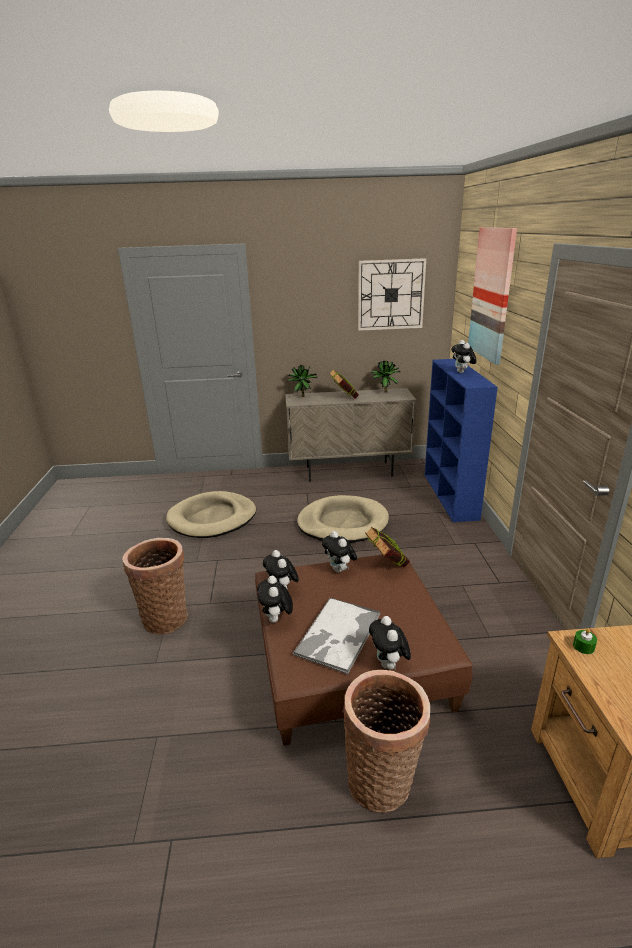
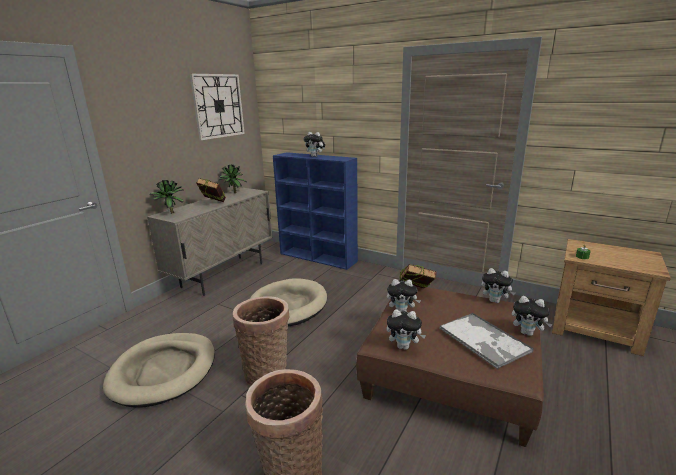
camera: 55 degrees left, 5 degrees down
(276, 620) = (441, 363): plush toy -> plush toy (495, 301)
(383, 780) = (575, 407): basket -> basket (267, 372)
(492, 294) = (324, 94): picture -> none

